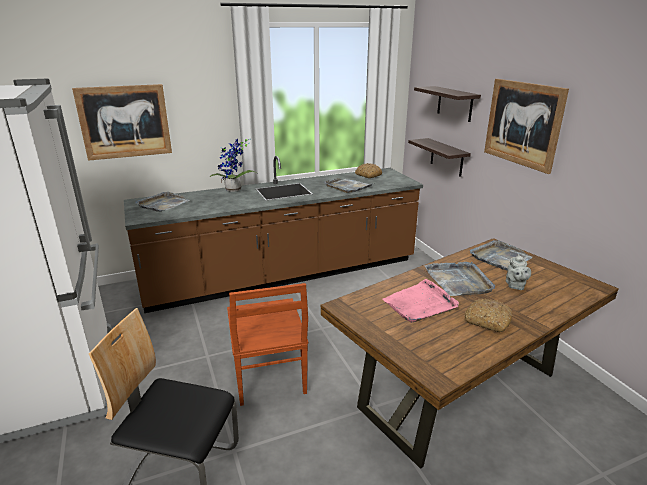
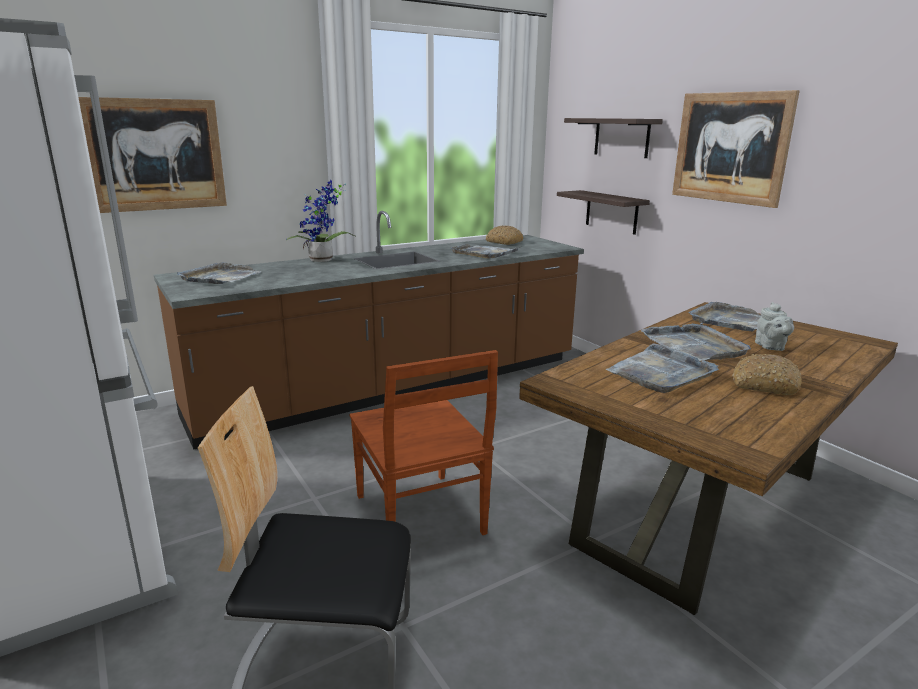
camera: 10 degrees left, 5 degrees down
(420, 304) = (661, 372): pink tray -> grey tray

